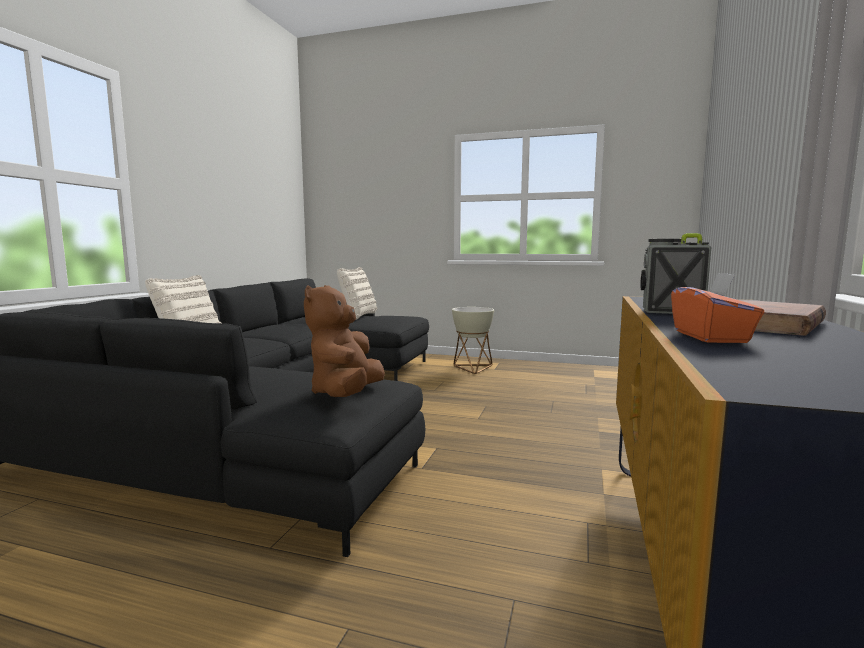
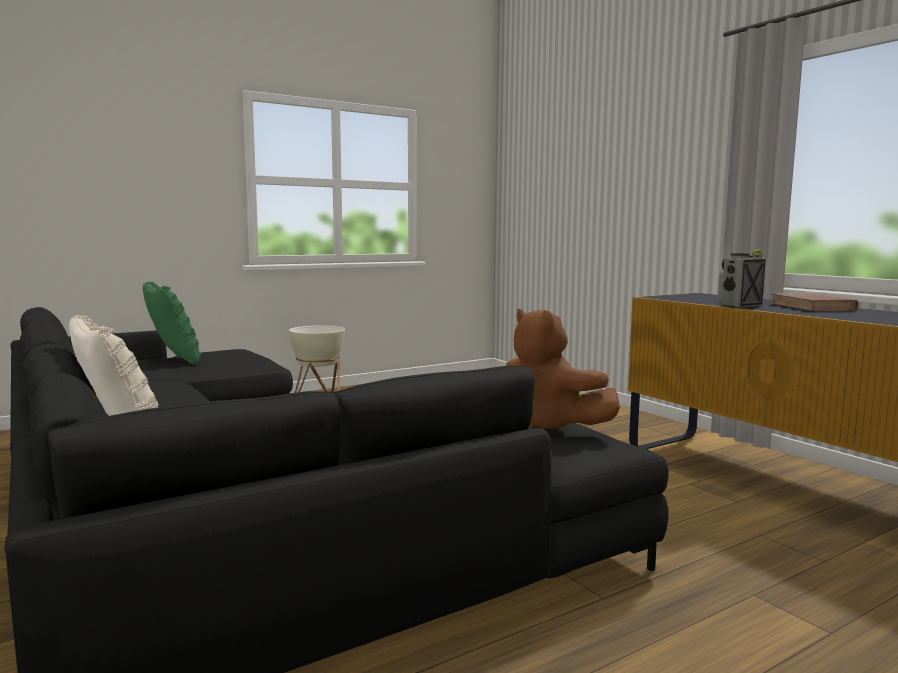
camera: 50 degrees left, 0 degrees up
(358, 316) = (172, 359): beige pillow -> green pillow
(711, 337) = (849, 317): orange tissue box -> none

